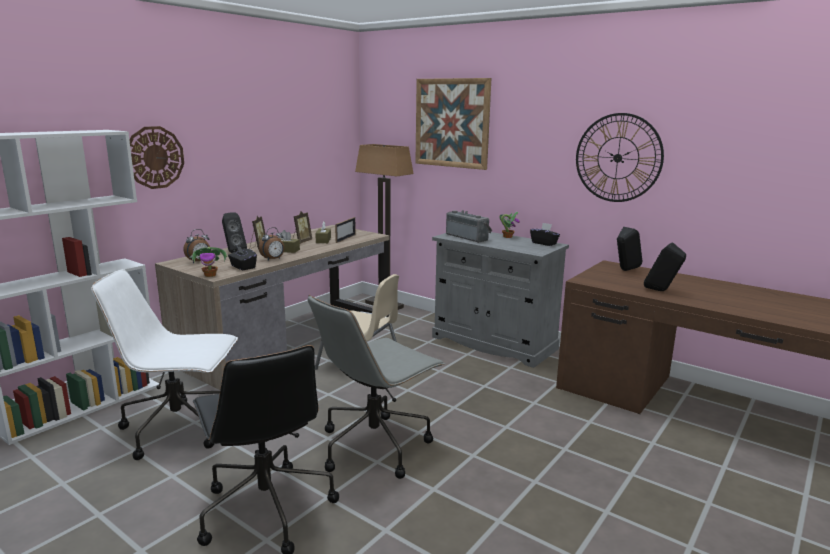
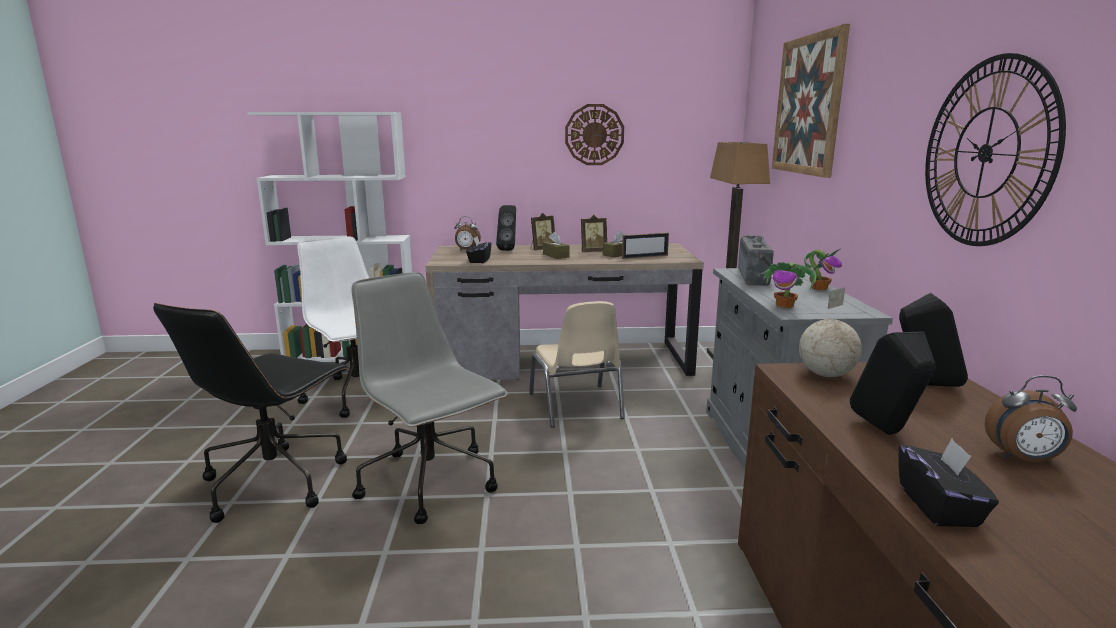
camera: 50 degrees right, 0 degrees up
(155, 157) = (448, 142): wall clock -> wall clock (594, 135)
(210, 275) = (439, 261): potted plant -> potted plant (785, 305)
(273, 259) = (520, 260): alarm clock -> alarm clock (1023, 459)
(375, 445) = (431, 483): grey office chair -> grey office chair turned 45 degrees clockwise
(544, 243) = (849, 307): black tissue box -> black tissue box (939, 507)
(596, 277) = (827, 375): none -> globe

